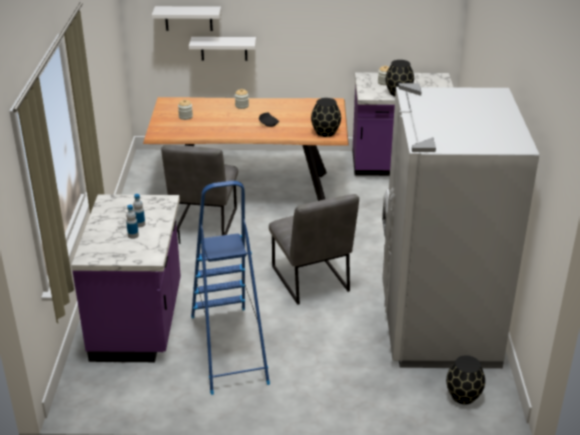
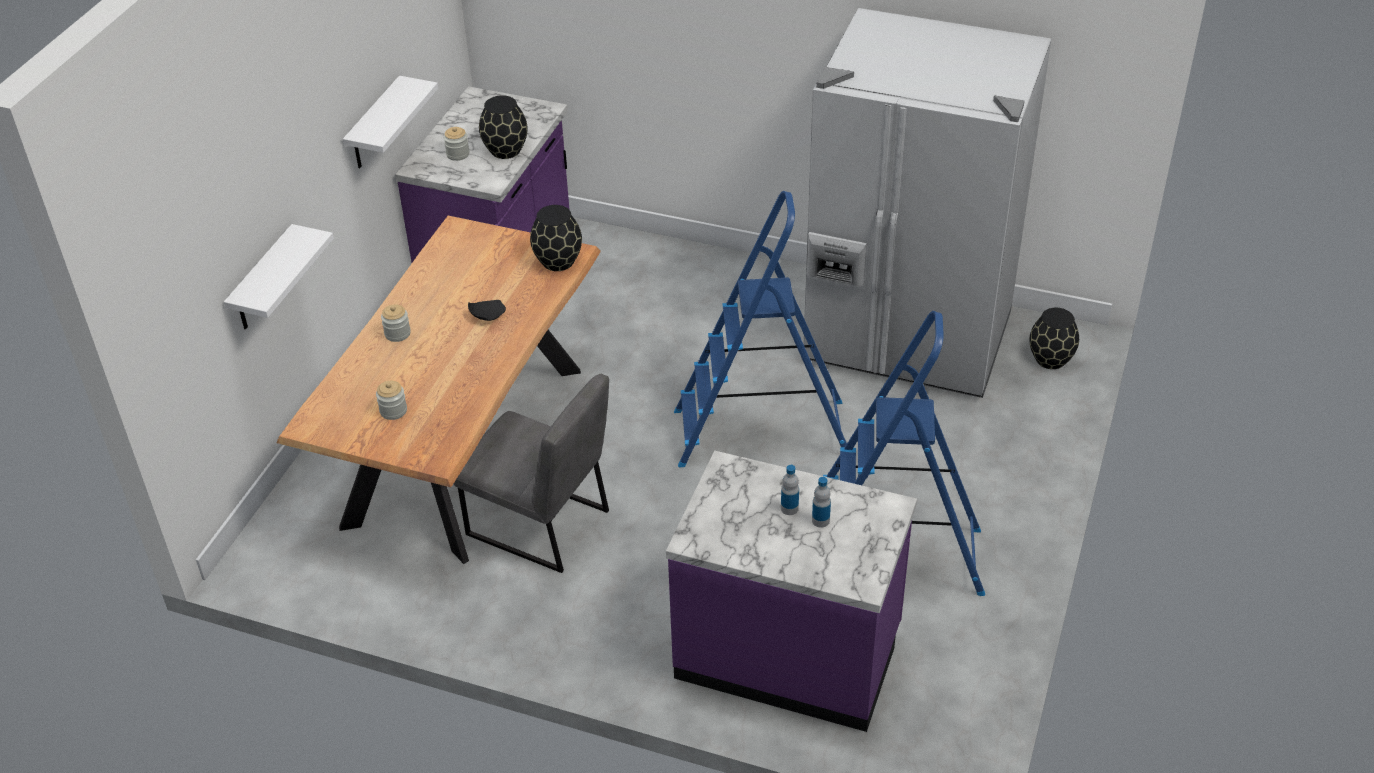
camera: 70 degrees left, 10 degrees up
(188, 18) = (213, 272): white shelf -> white shelf (375, 125)
(310, 280) = (760, 434): grey chair -> blue step ladder

